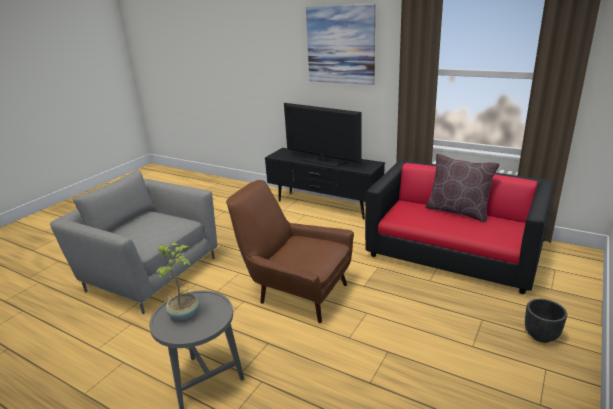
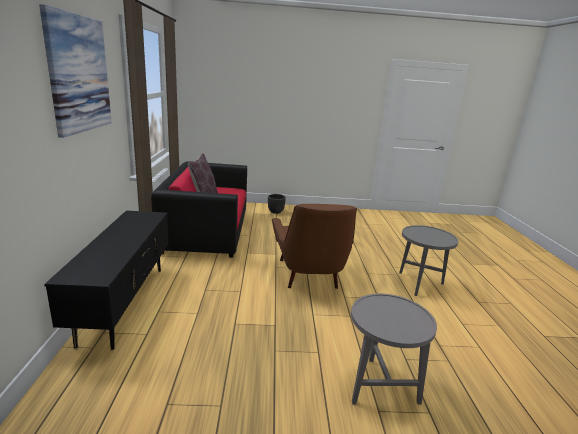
camera: 125 degrees left, 5 degrees down
(150, 273) = (379, 384): grey armchair -> grey side table
(185, 314) = (432, 237): potted plant -> none
(323, 161) = (126, 238): television -> none

